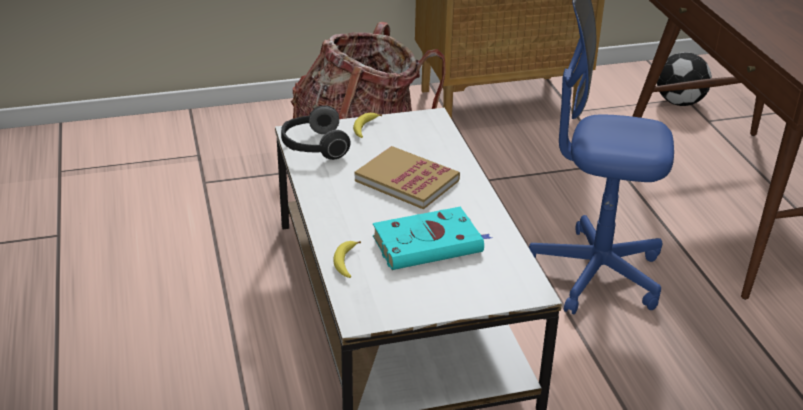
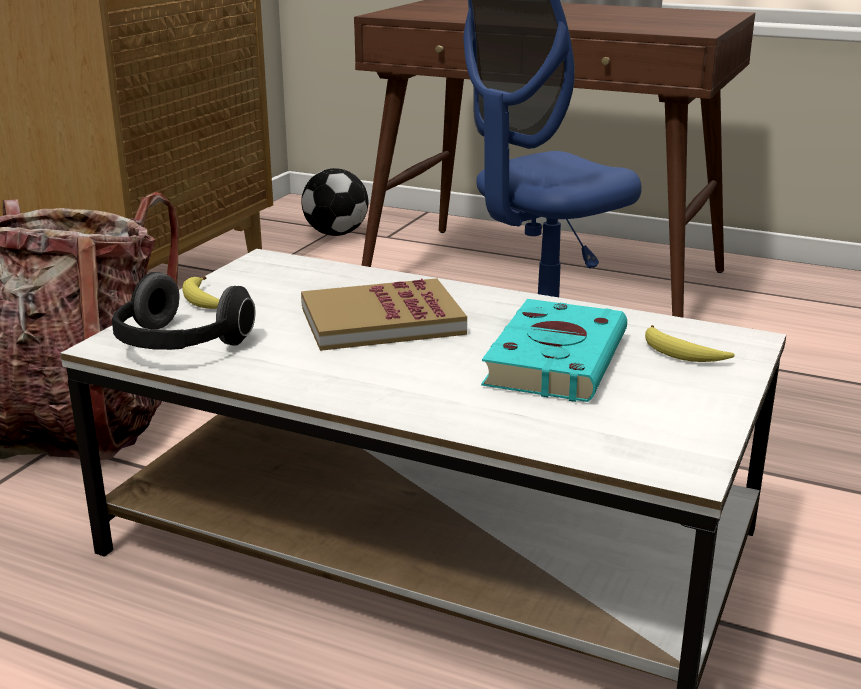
camera: 50 degrees left, 10 degrees down
(346, 263) = (522, 428): banana -> banana (682, 354)

